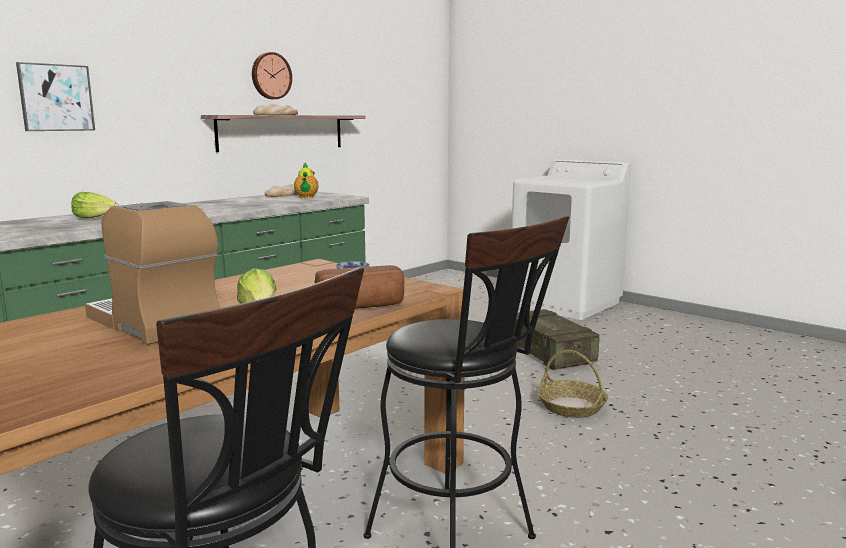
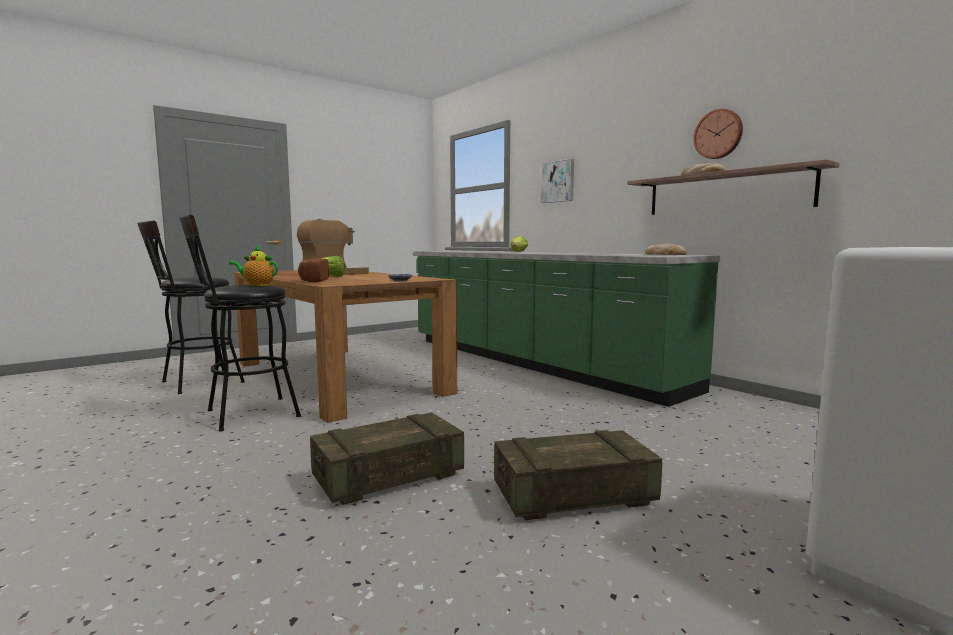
camera: 100 degrees right, 5 degrees down
(306, 197) = (646, 254): teapot -> teapot (257, 285)
(570, 406) = (389, 477): basket -> crate

